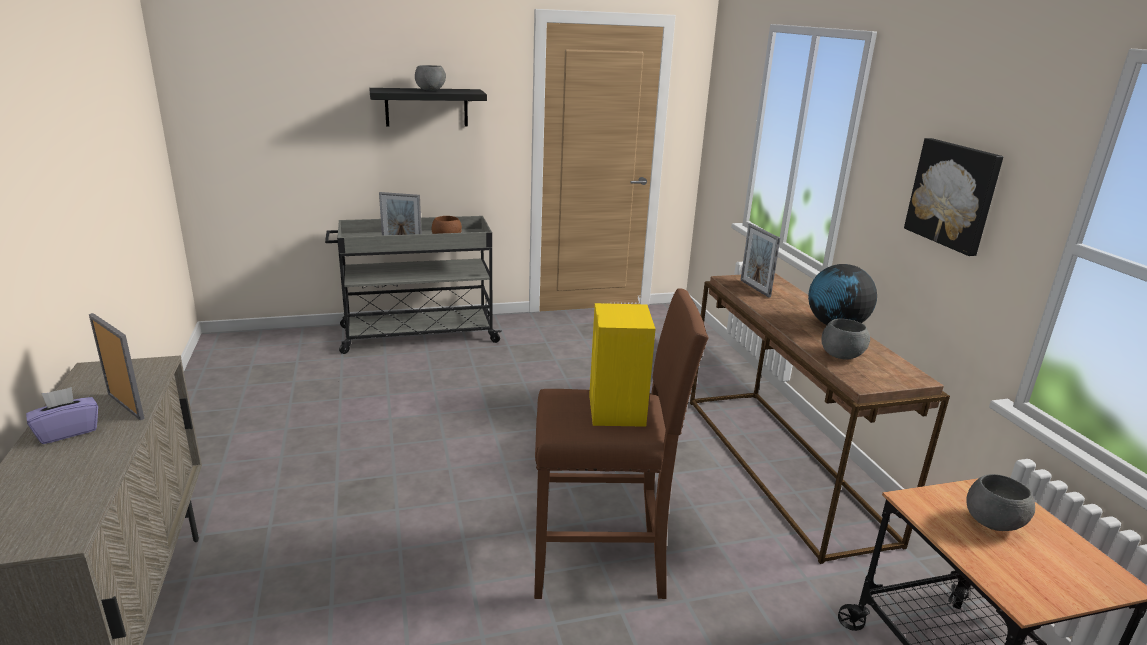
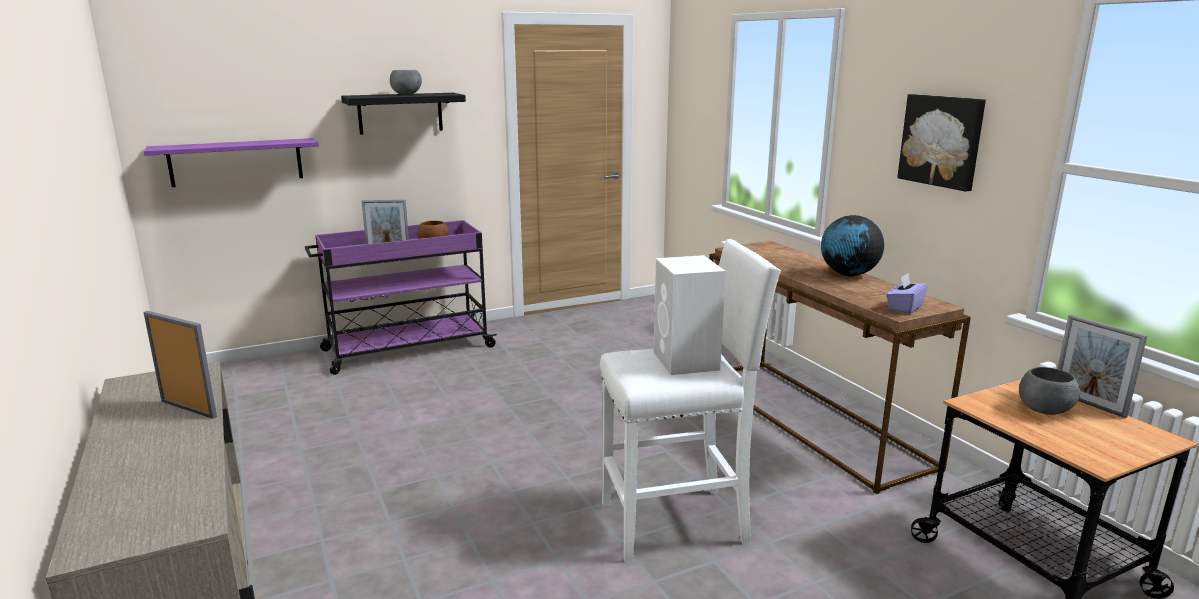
camera: 10 degrees left, 5 degrees down
(67, 431) = (137, 437): purple tissue box -> purple tissue box (904, 308)
(269, 146) = (236, 162): none -> purple shelf
(417, 335) = (406, 349): grey cart -> purple cart
(602, 563) = (677, 523): brown stool -> white stool
(617, 411) = (686, 362): yellow speaker -> white speaker
(755, 288) = (761, 253): picture frame -> picture frame (1088, 404)
(842, 356) = (868, 296): grey bowl -> none

